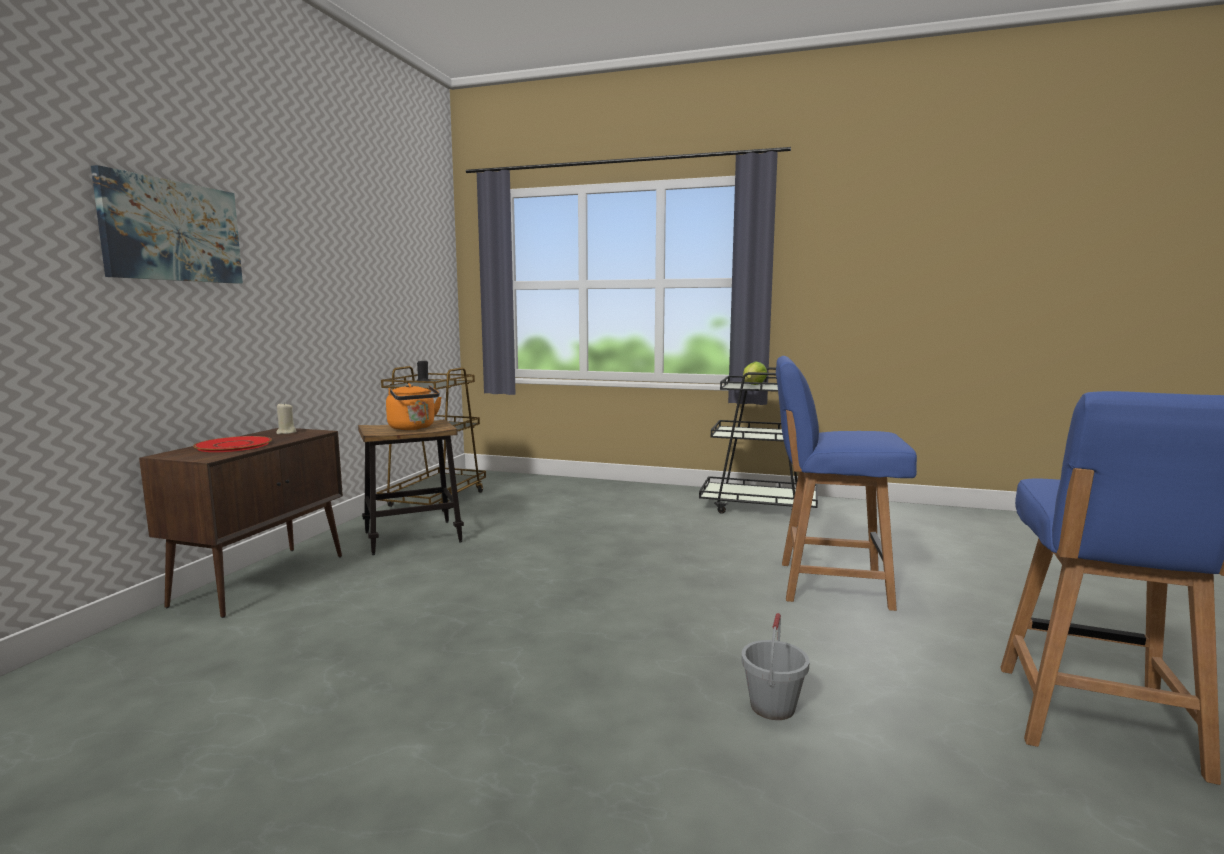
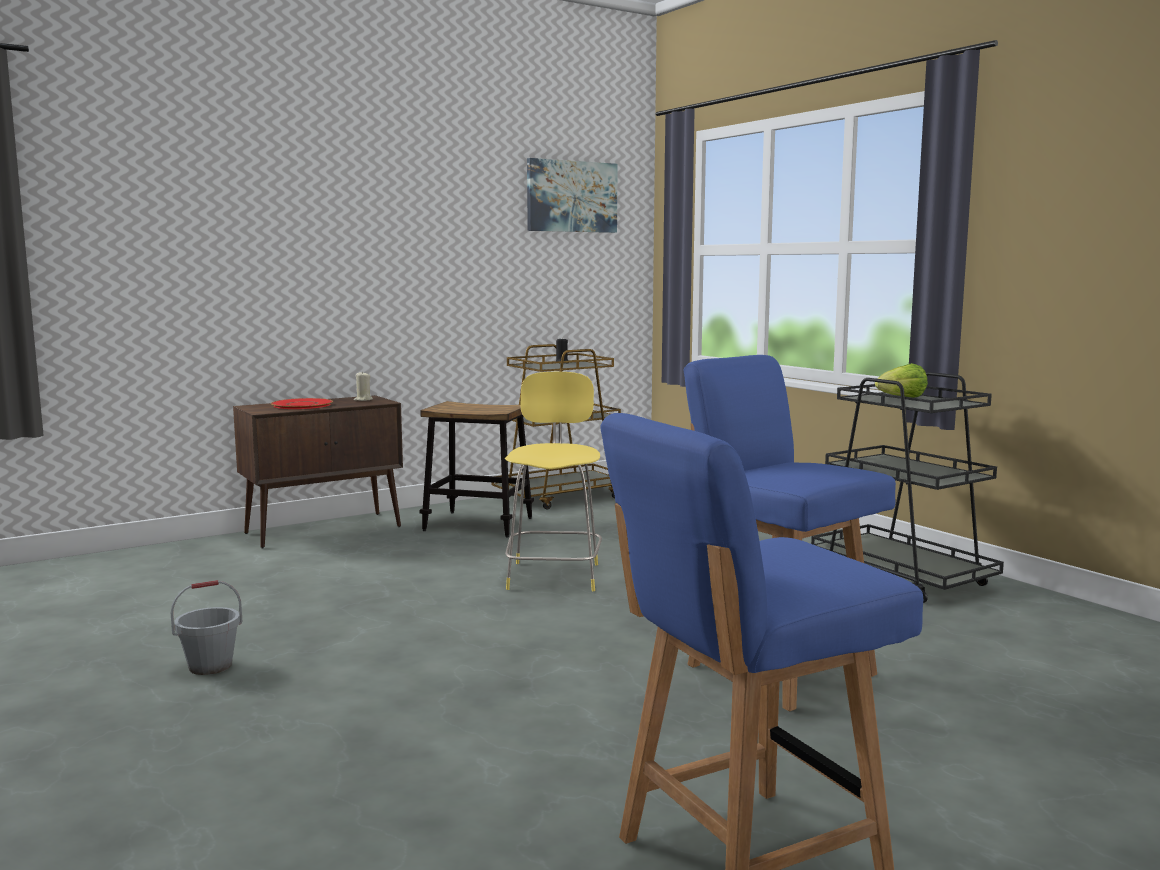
camera: 40 degrees right, 0 degrees up
(172, 231) = (278, 219): picture -> picture (571, 196)
(413, 428) = (478, 409): orange kettle -> none
(563, 563) = (554, 575): none -> yellow stool
(772, 706) = (473, 723): grey bucket -> grey bucket (210, 666)

